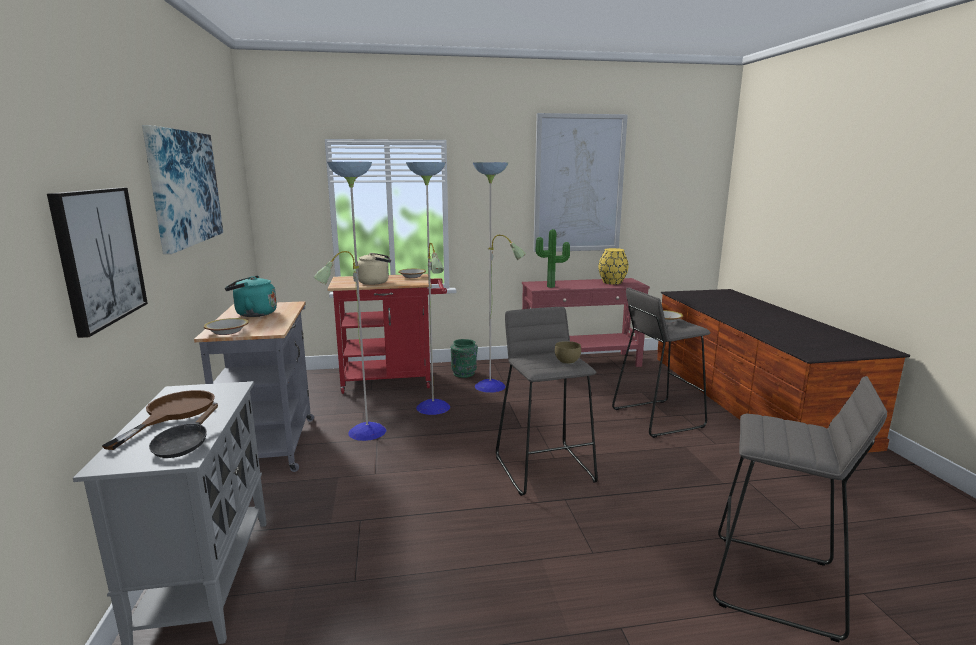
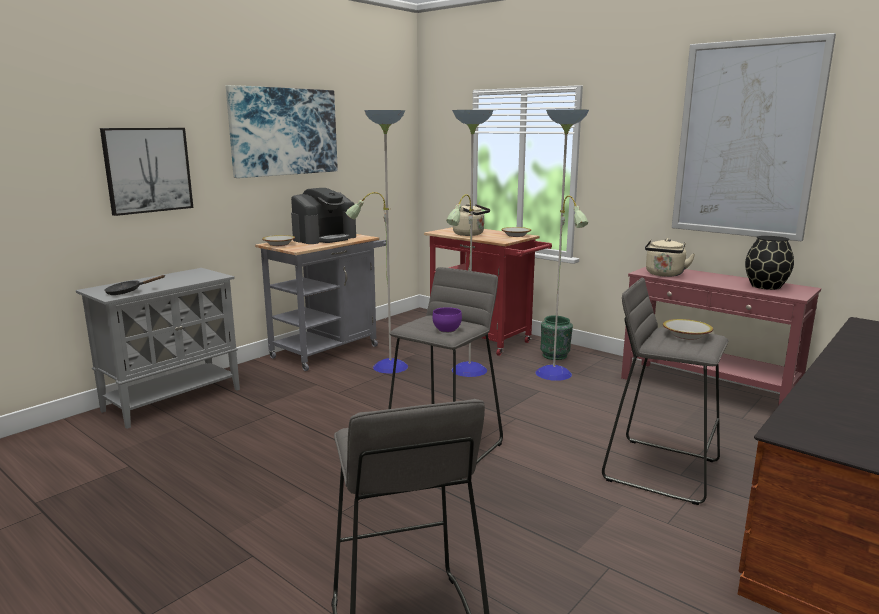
camera: 50 degrees right, 0 degrees up
(172, 413) = (165, 279): brown frying pan -> none
(253, 314) = (324, 238): turquoise kettle -> coffee machine
(551, 287) = (664, 274): potted plant -> beige kettle
(567, 361) = (448, 330): brown bowl -> purple bowl
(611, 282) = (765, 286): yellow vase -> black vase

